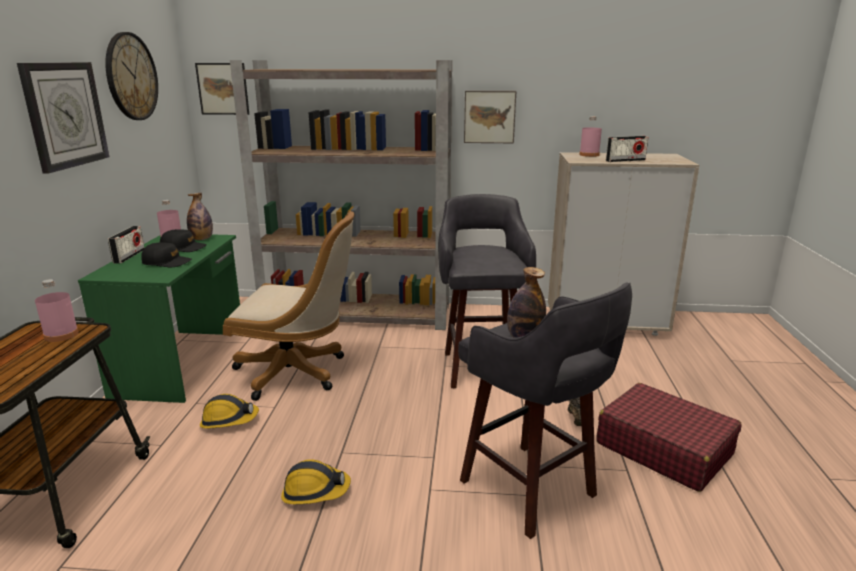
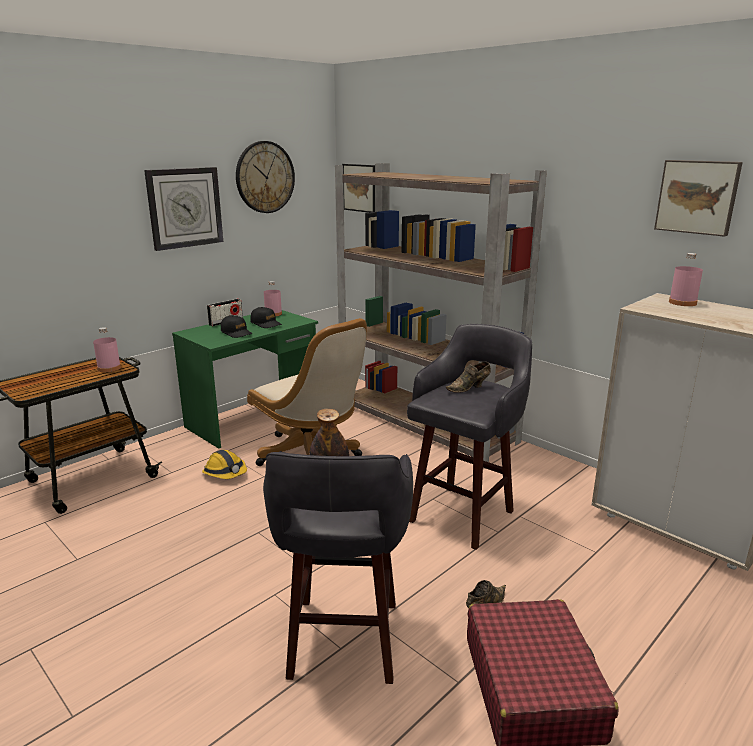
camera: 40 degrees right, 0 degrees up
(202, 239) = (289, 319): bottle -> none
(315, 491) = (205, 551): hard hat -> none
(479, 251) = (469, 388): none -> brown shoe
(489, 116) = (583, 238): picture -> picture (697, 197)
(625, 160) = (707, 318): radio -> none

